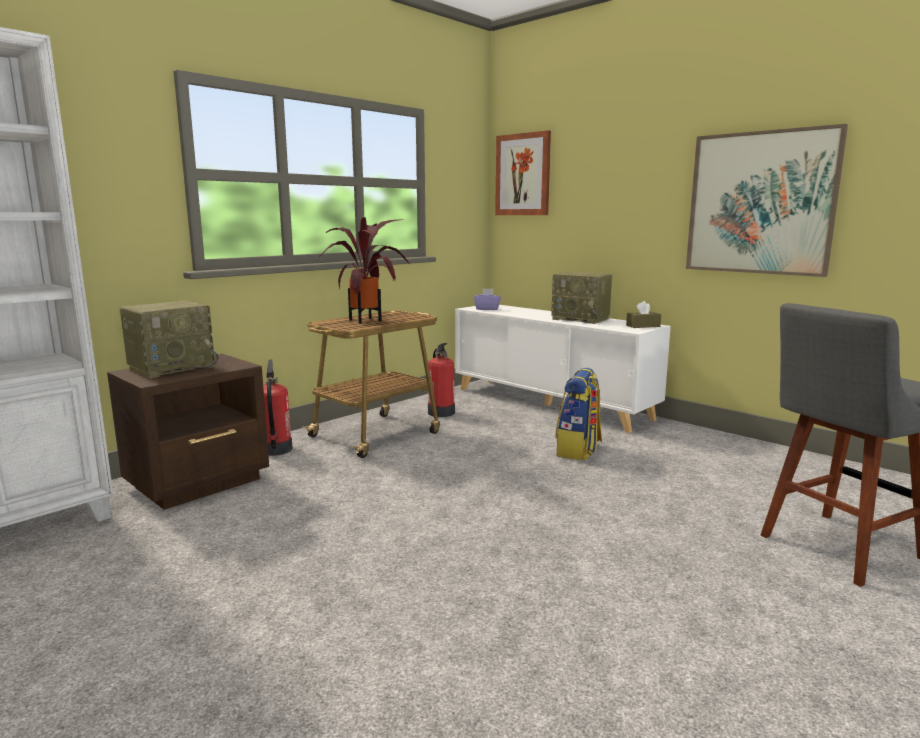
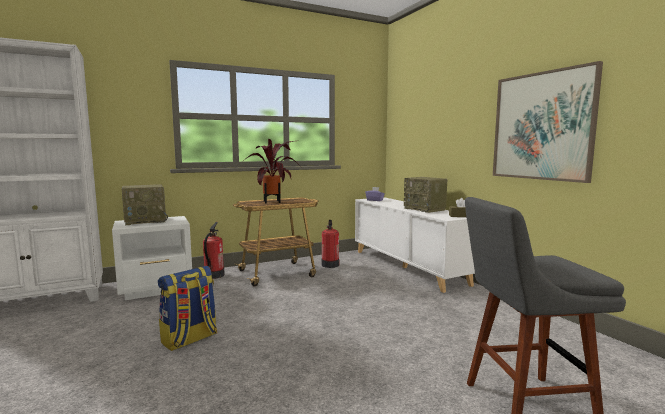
camera: 20 degrees right, 5 degrees down
(200, 483) = (157, 289): brown nightstand -> white nightstand
(523, 175) = (403, 113): picture -> none
(578, 450) = (392, 300): backpack -> backpack (189, 339)

